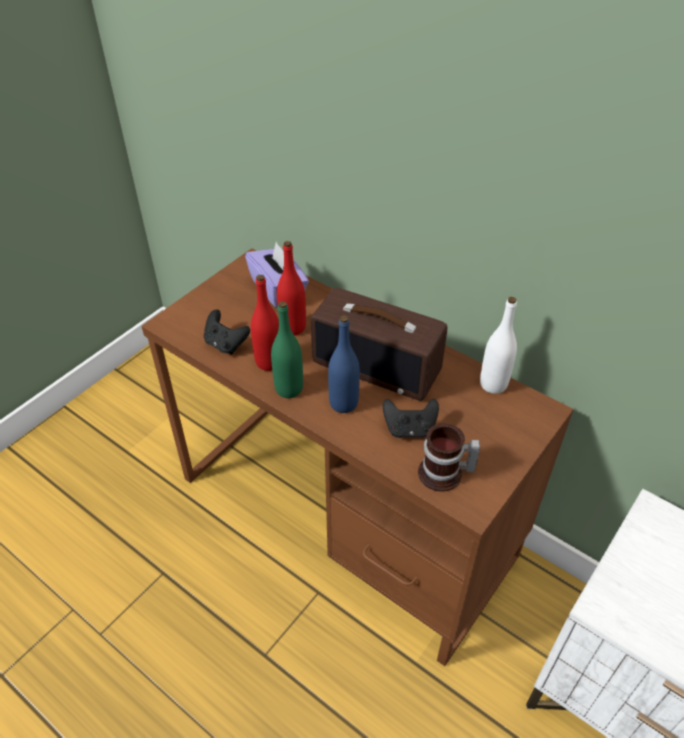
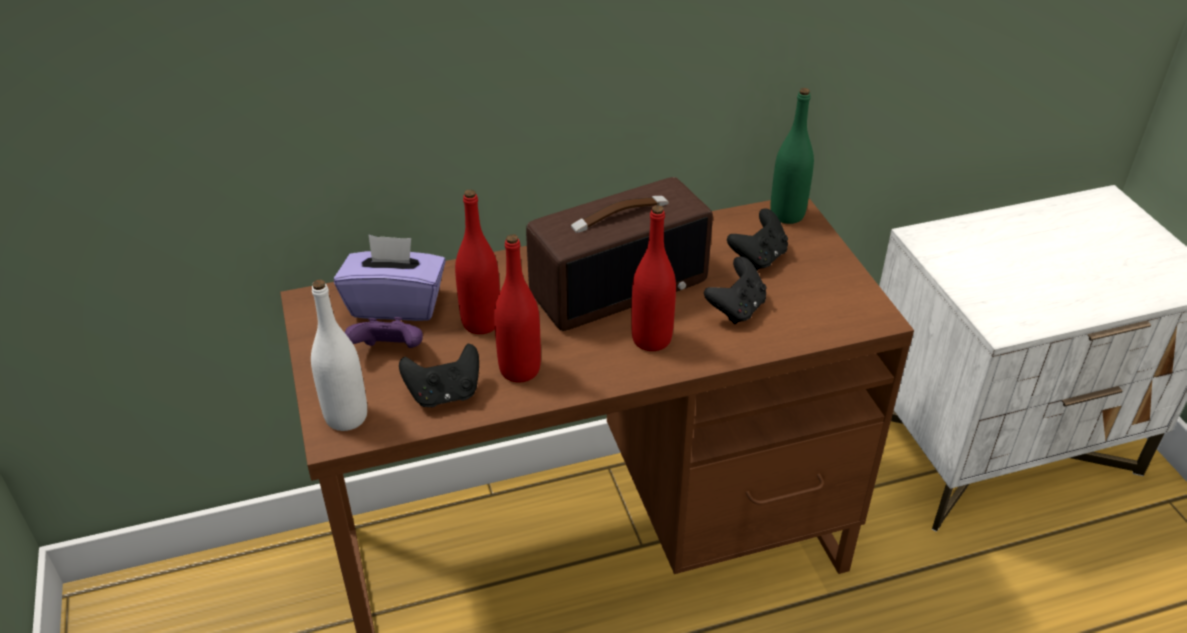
camera: 55 degrees left, 5 degrees down
(240, 308) = (390, 352): none -> purple game controller
(289, 389) = (584, 372): green bottle -> green bottle (787, 214)
(343, 403) = (651, 339): blue bottle -> red bottle
(444, 475) = (821, 316): mug -> none
(473, 416) = (758, 258): none -> black game controller
(493, 384) = (727, 223): white bottle -> white bottle (346, 417)

